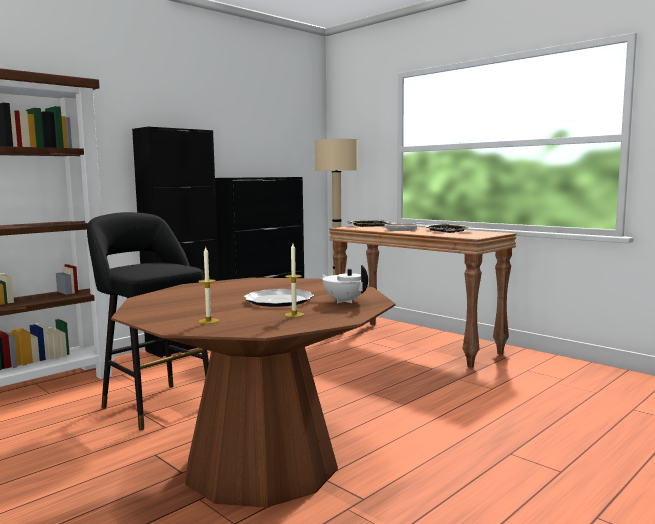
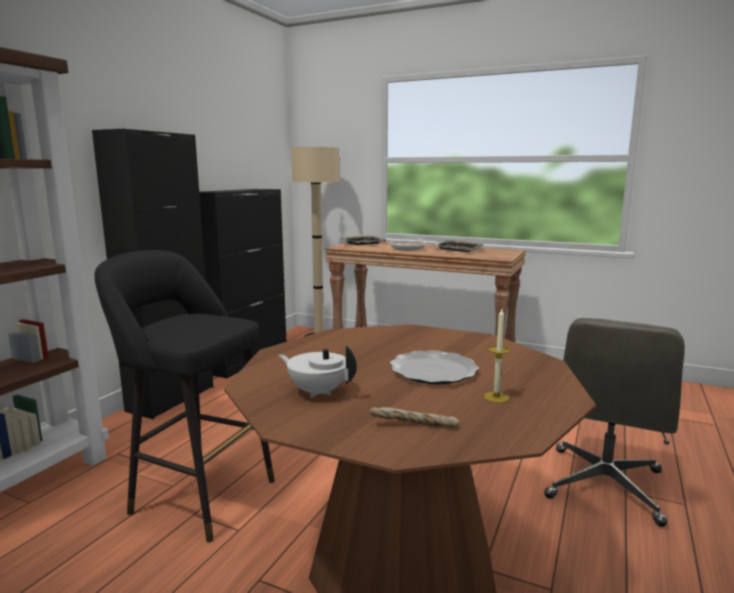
camera: 20 degrees left, 5 degrees up
(208, 321) = (414, 426): candle -> bread
(344, 301) = (507, 363): white teapot -> white teapot (318, 392)
(493, 447) = (604, 485): none -> grey office chair

